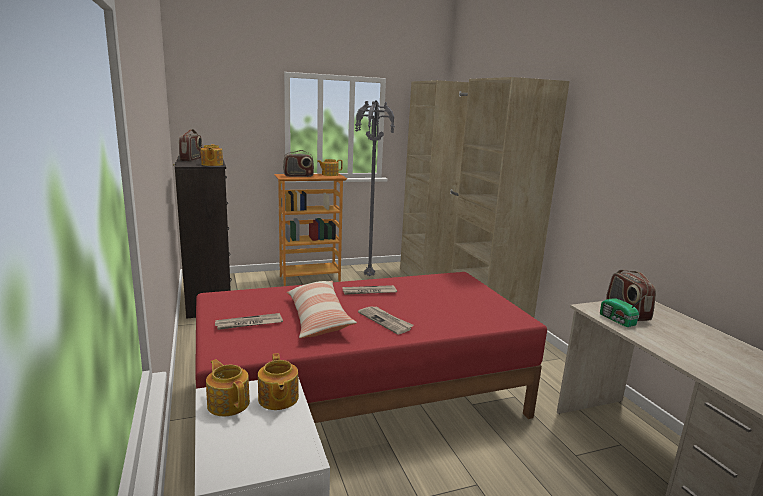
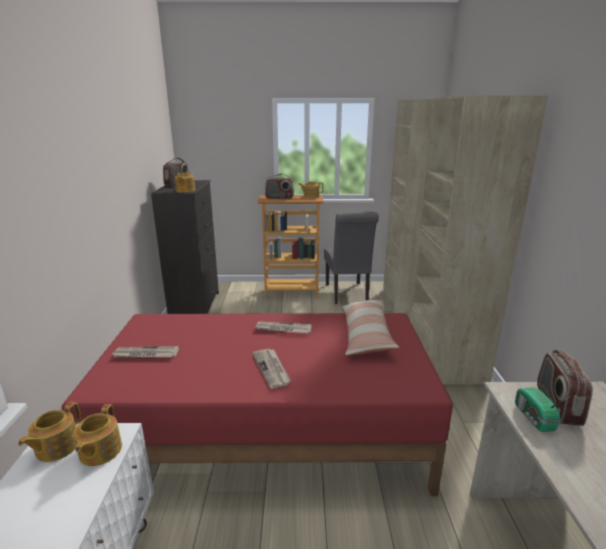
camera: 20 degrees right, 5 degrees up
(228, 403) = (56, 447): teapot -> teapot turned 135 degrees counterclockwise
(318, 318) = (210, 356): pillow -> pillow (366, 335)
(368, 275) = (347, 294): grey floor lamp -> grey chair

